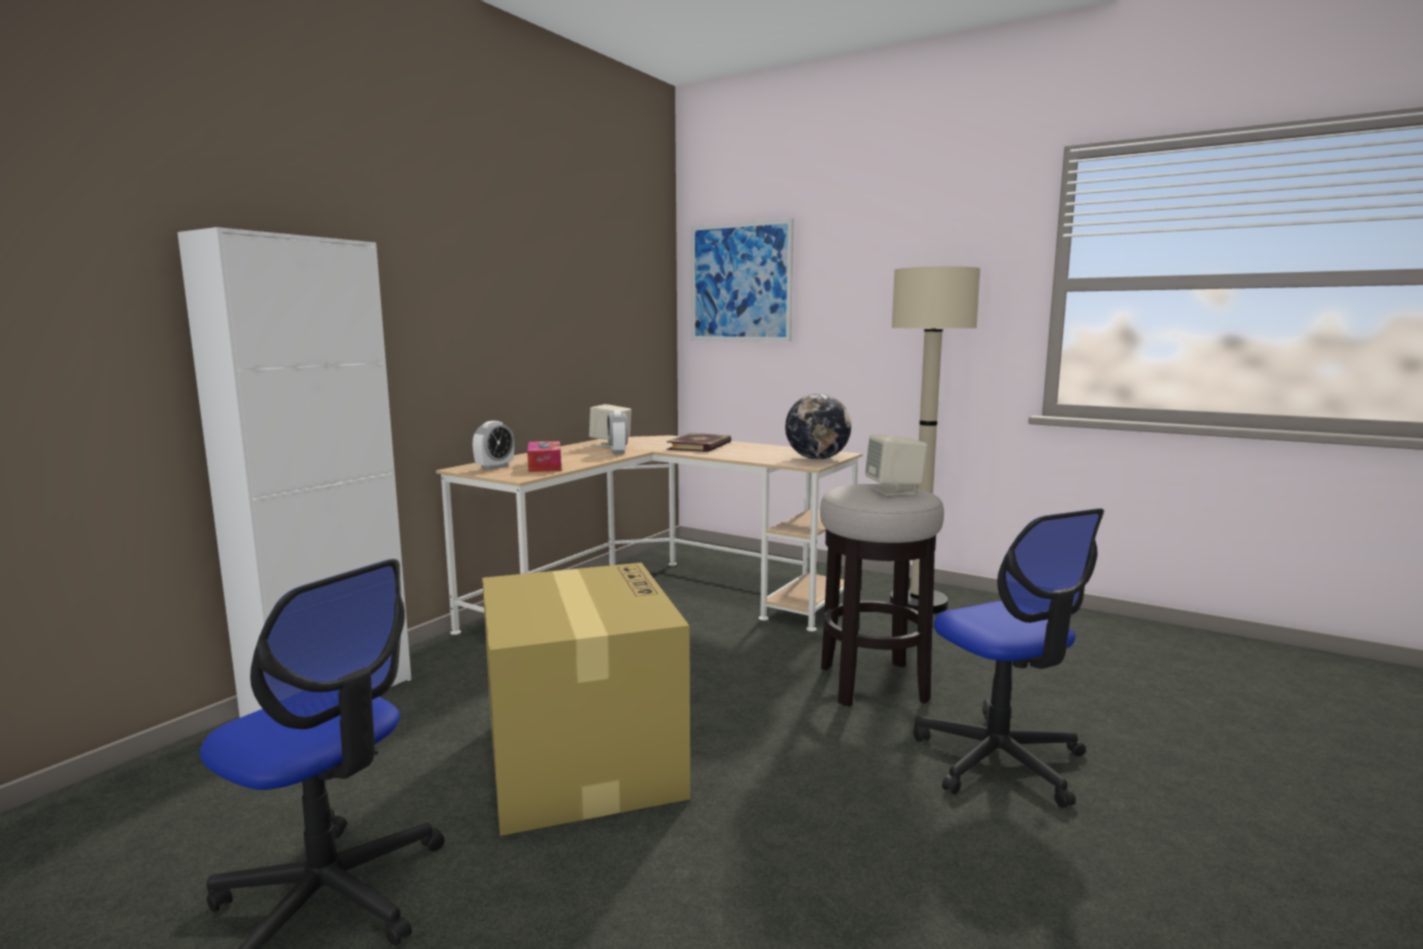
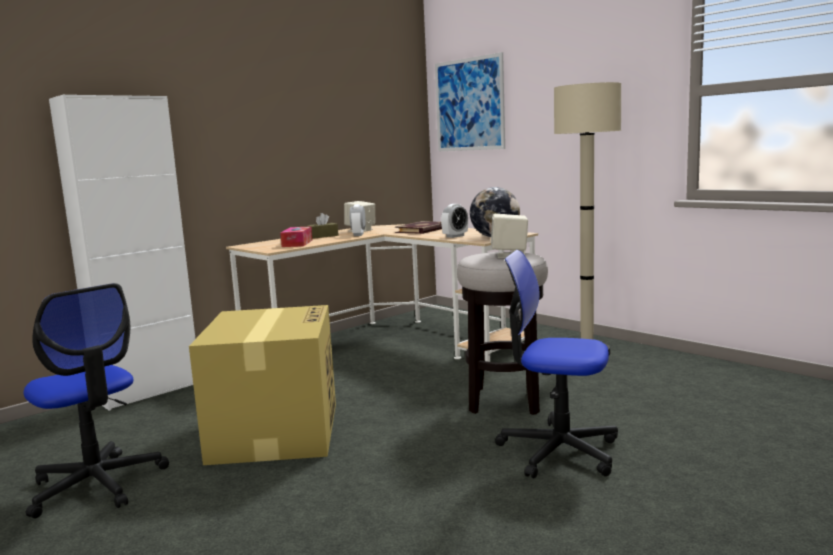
camera: 15 degrees right, 0 degrees up
(494, 467) = (264, 244): alarm clock -> alarm clock (455, 236)
(568, 454) = (323, 236): none -> brown tissue box
(999, 760) = (558, 451): office chair -> office chair turned 120 degrees clockwise

